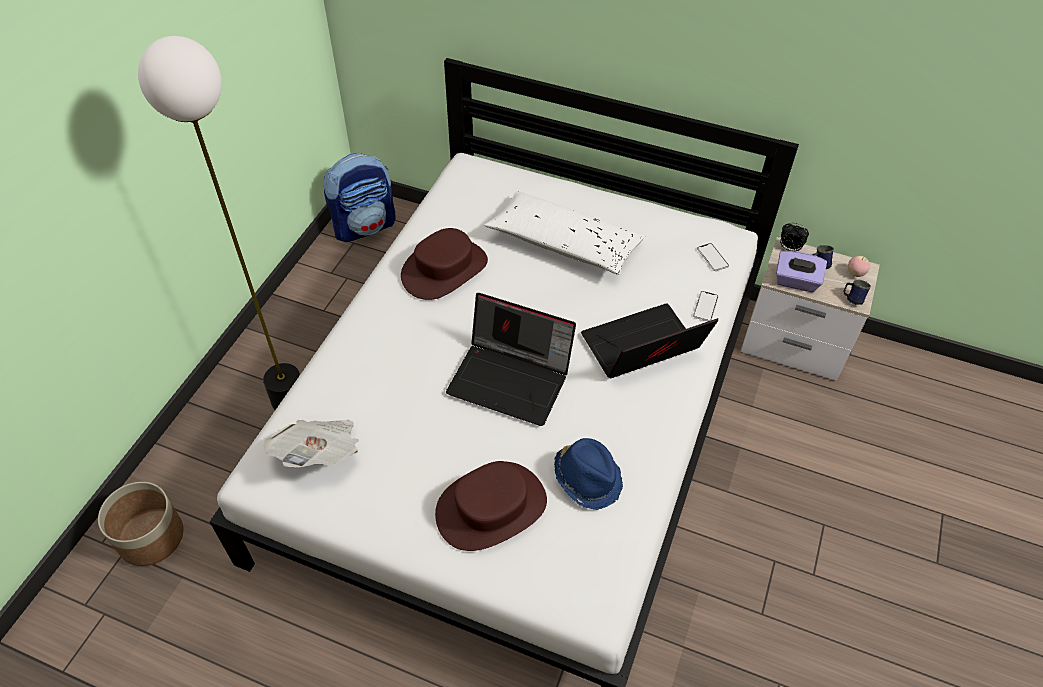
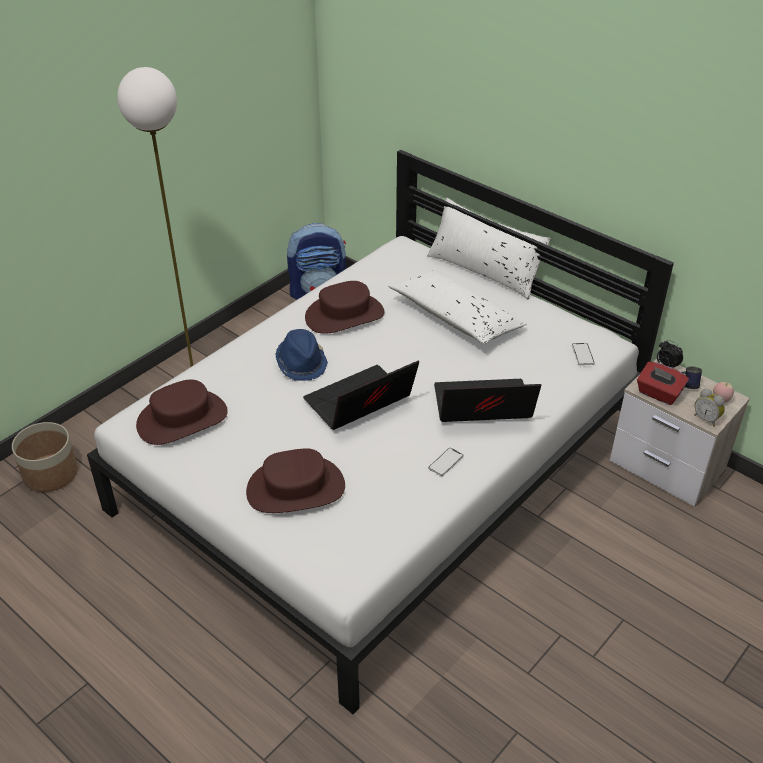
camera: 20 degrees right, 10 degrees down
(320, 454) = (182, 419): newspaper -> brown hat
(512, 379) = (359, 404): laptop -> laptop turned 105 degrees clockwise
(567, 177) = (484, 270): none -> white pillow
(588, 478) = (386, 489): blue hat -> blue hat (302, 363)
(705, 306) = (556, 390): phone -> phone (445, 462)
(796, 282) = (658, 394): purple tissue box -> red tissue box
(852, 299) = (706, 419): blue mug -> alarm clock

